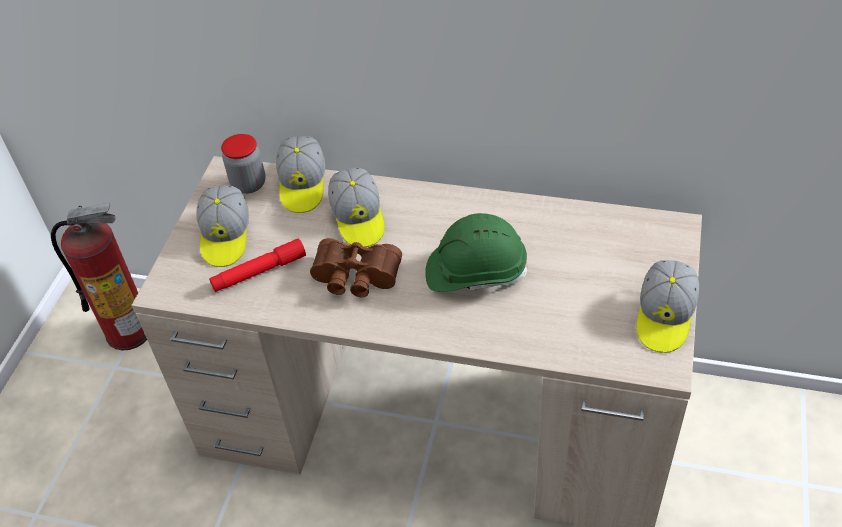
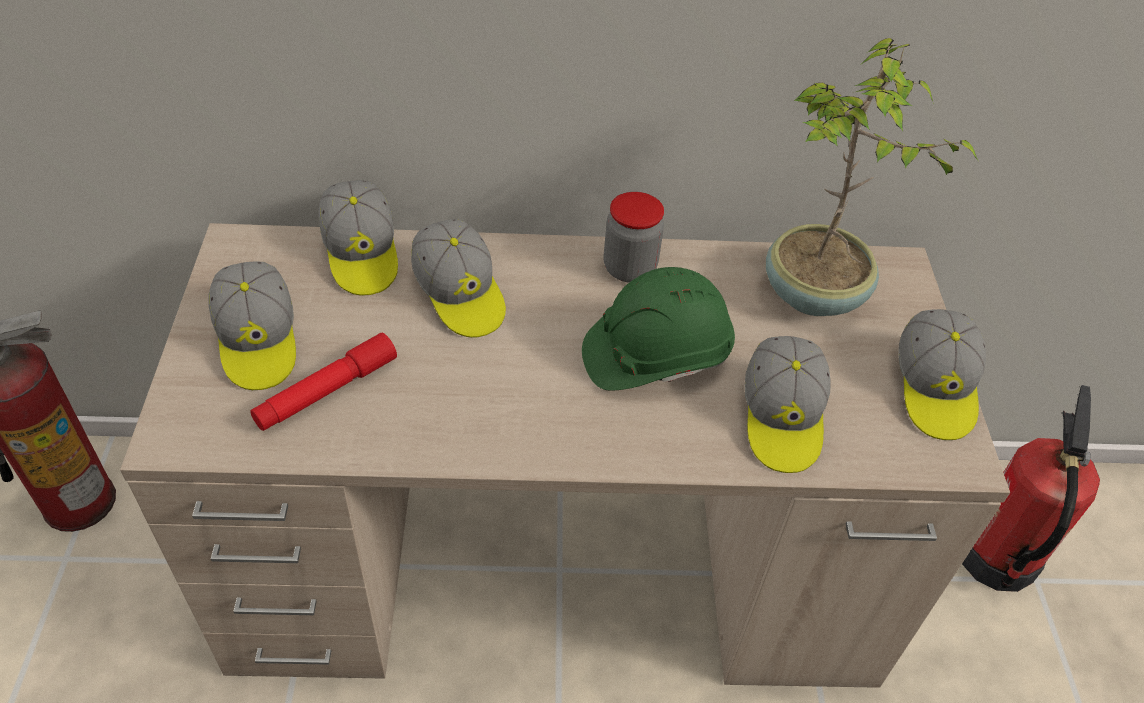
camera: 20 degrees left, 0 degrees up
(248, 184) = (276, 260): jar -> jar (629, 268)
(355, 279) = (482, 385): brown binoculars -> none
(547, 323) = (781, 418): none -> cap
(602, 243) = (813, 296): none -> potted plant
(777, 463) = (996, 558): none -> fire extinguisher

